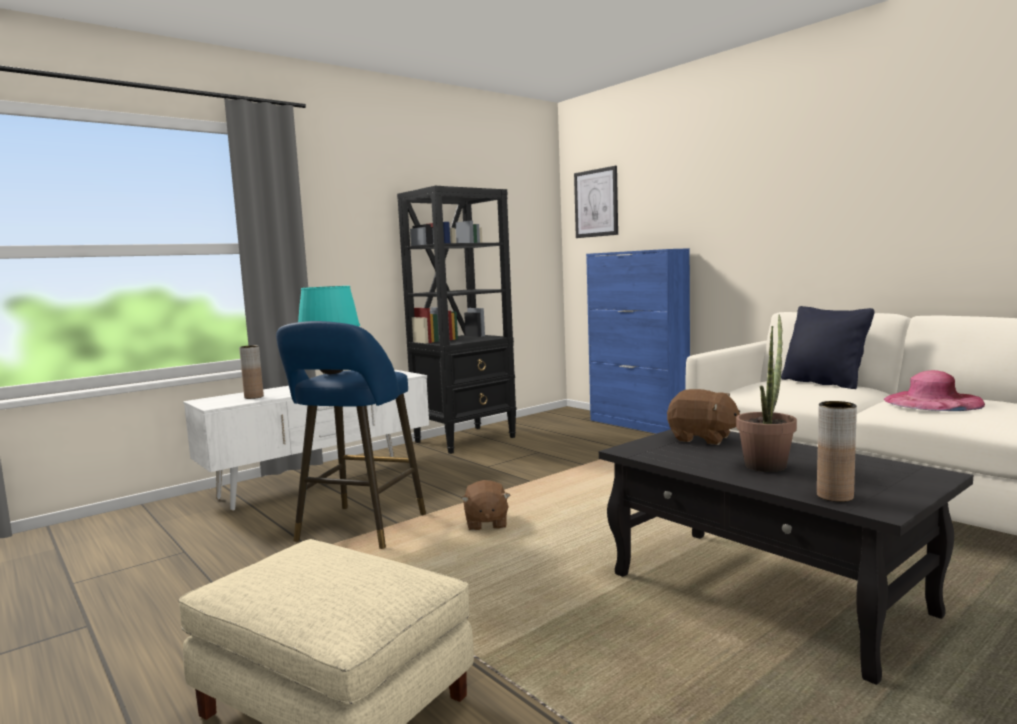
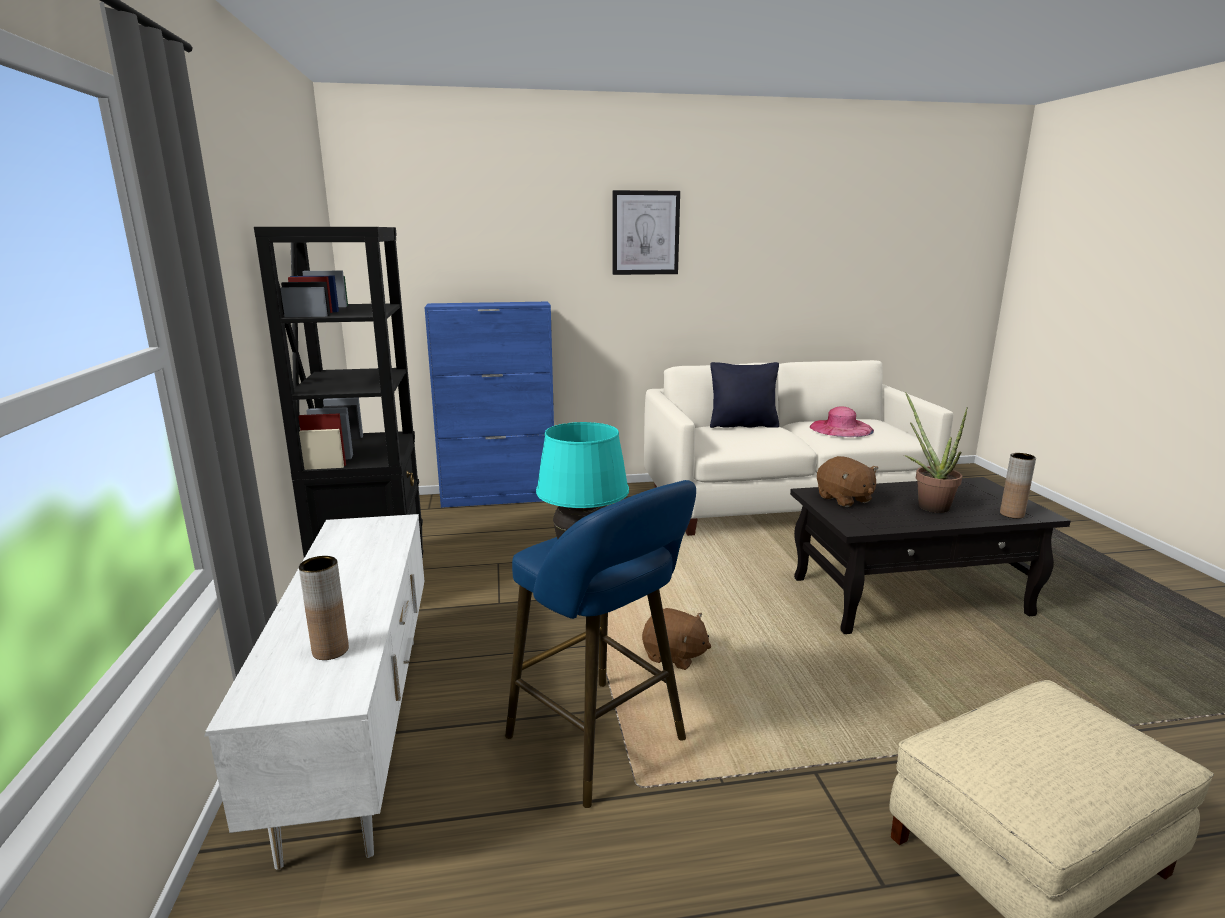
camera: 60 degrees left, 10 degrees up
(596, 203) = (402, 238): picture -> picture (645, 233)
(702, 438) = (844, 499): brown plush toy -> brown plush toy turned 90 degrees clockwise

